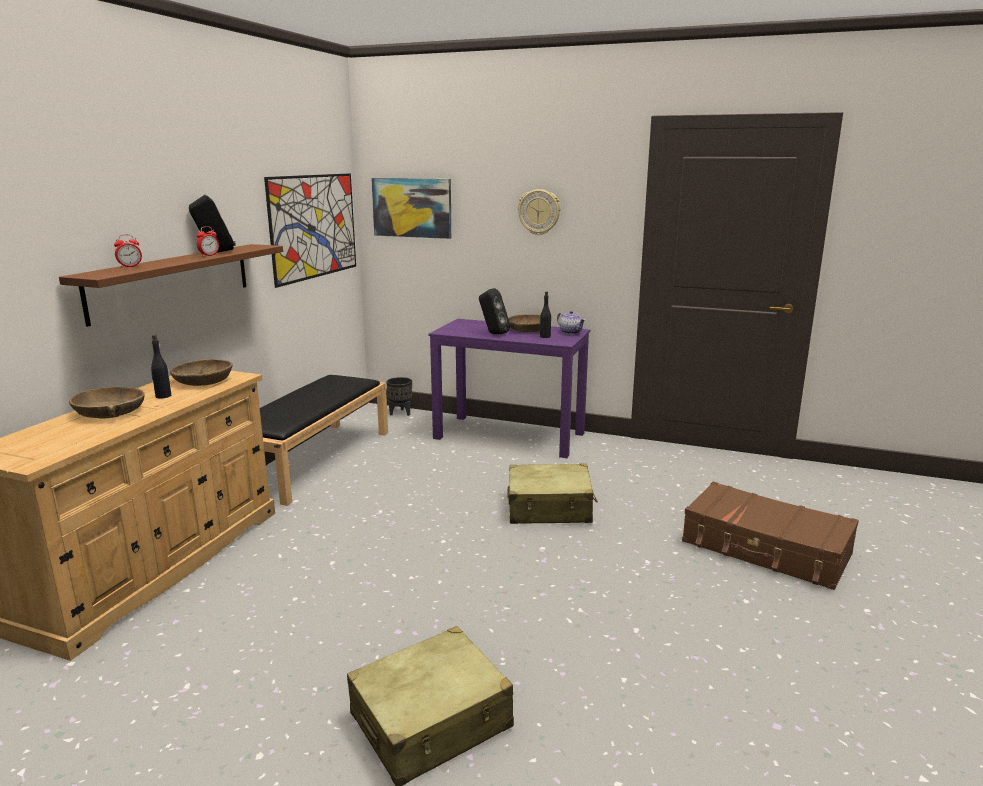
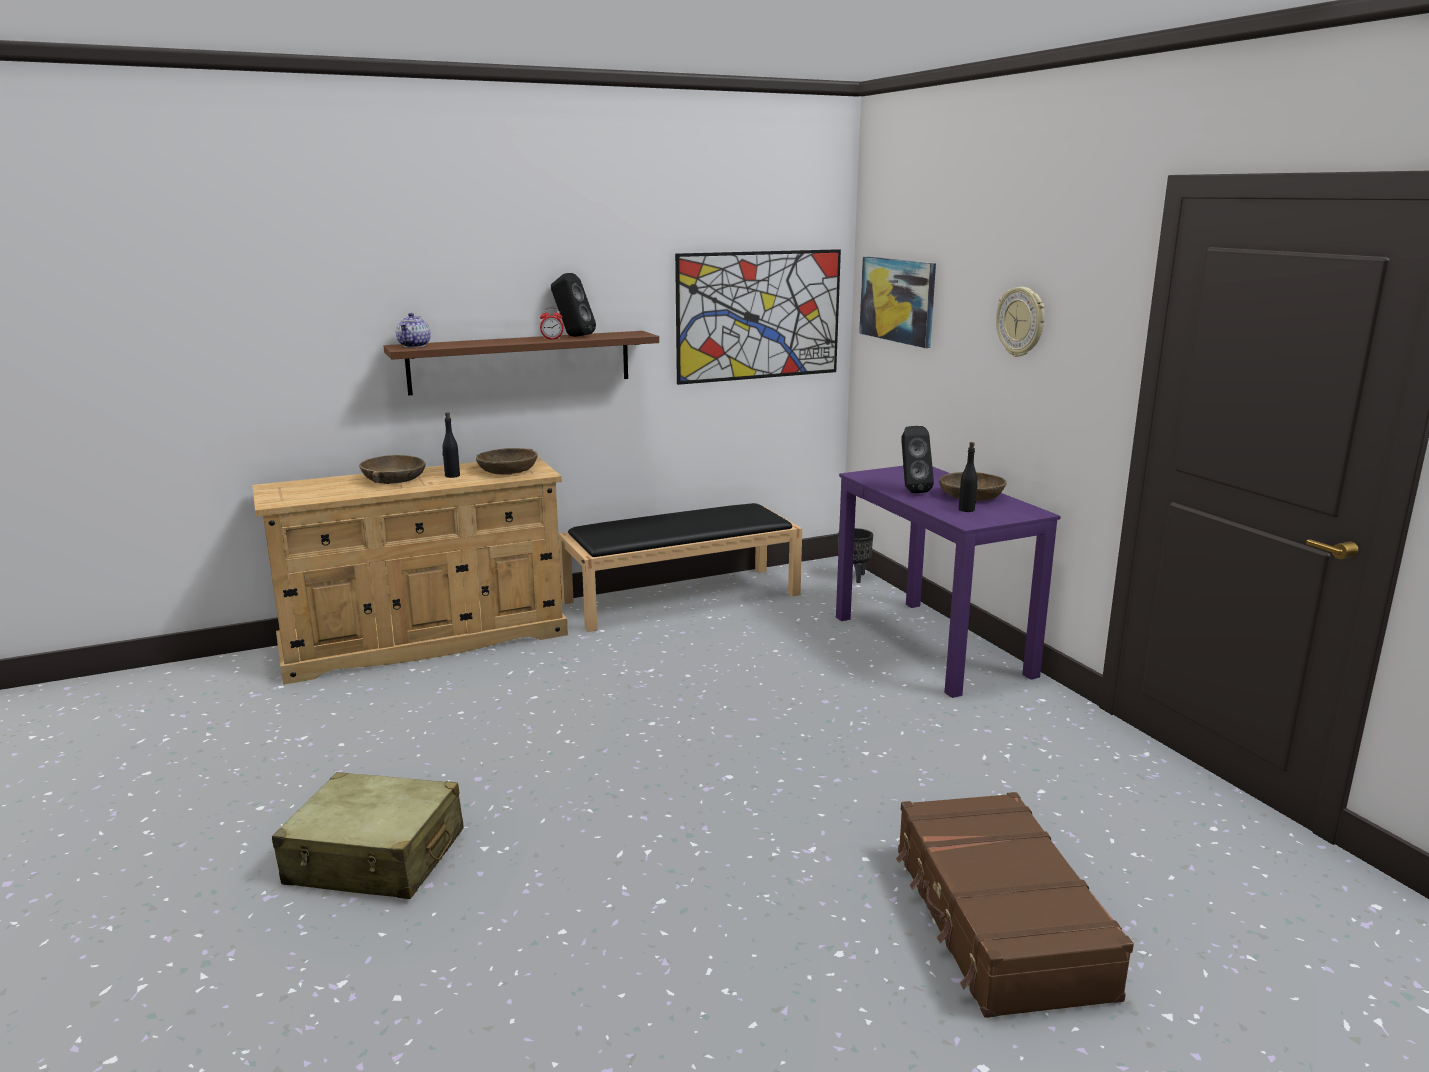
camera: 45 degrees right, 0 degrees up
(130, 267) = (455, 342): alarm clock -> none
(549, 508) = (817, 742): beige suitcase -> none
(571, 332) = (1018, 513): teapot -> teapot (414, 346)

